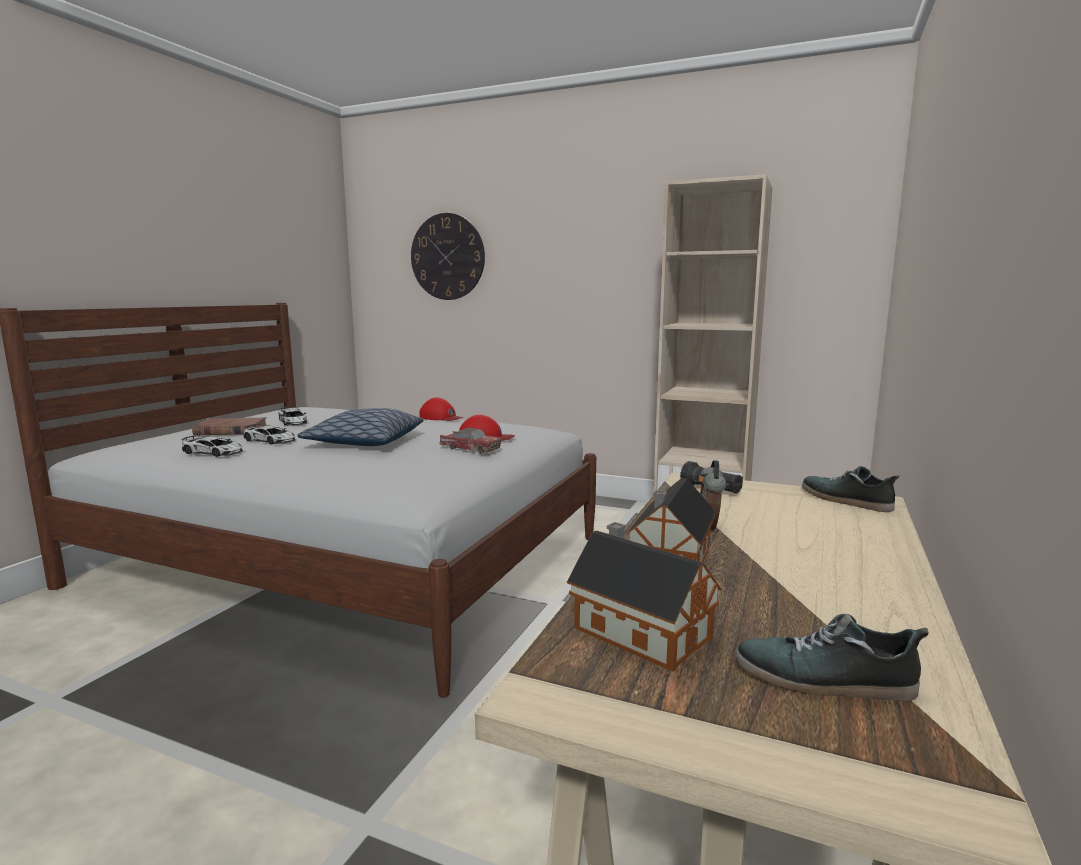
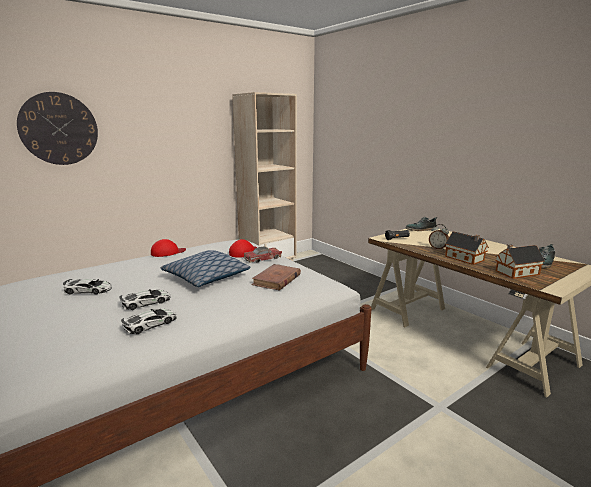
camera: 60 degrees left, 5 degrees up
(230, 430) = (74, 314): brown book -> brown book (276, 280)

